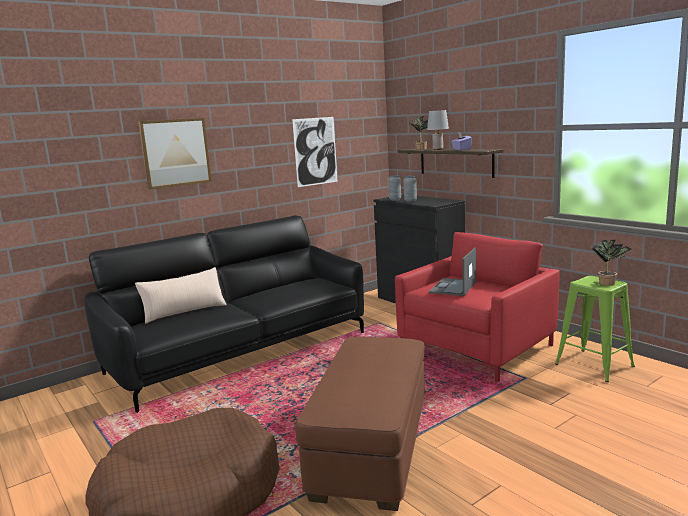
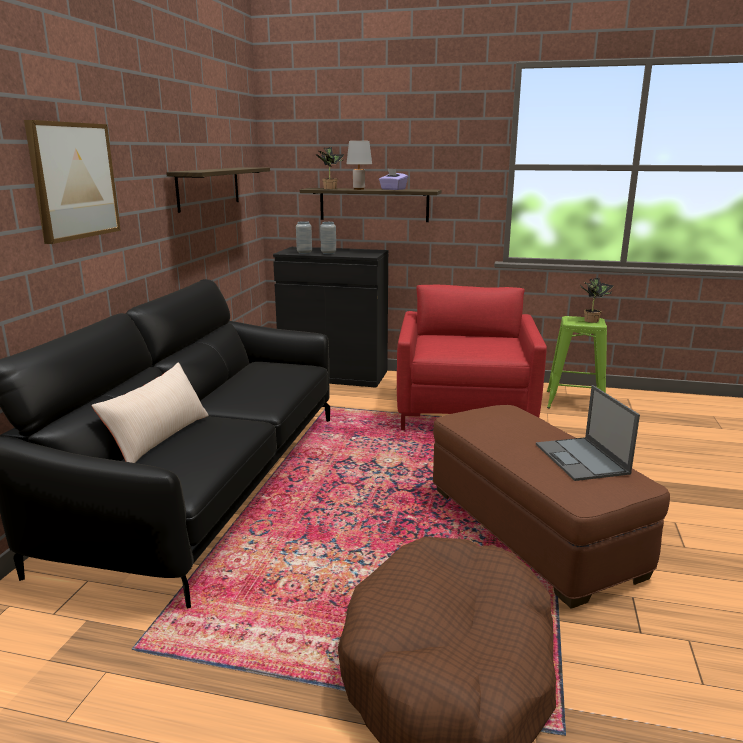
camera: 40 degrees left, 5 degrees up
(315, 151) = (209, 188): picture -> shelf
(453, 287) = (457, 346): laptop -> laptop (582, 459)

